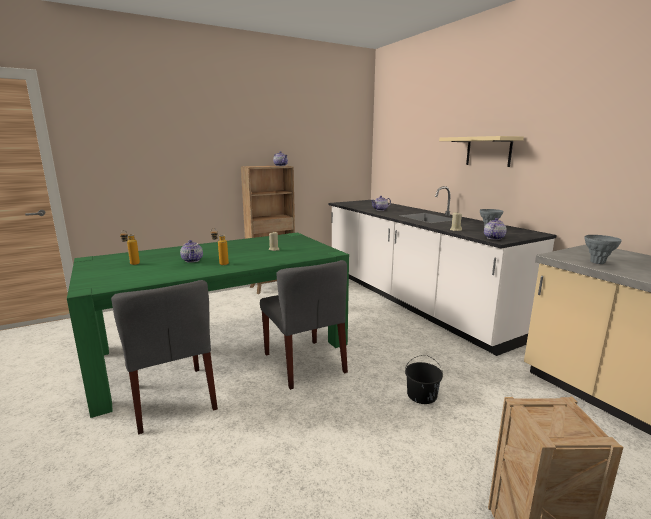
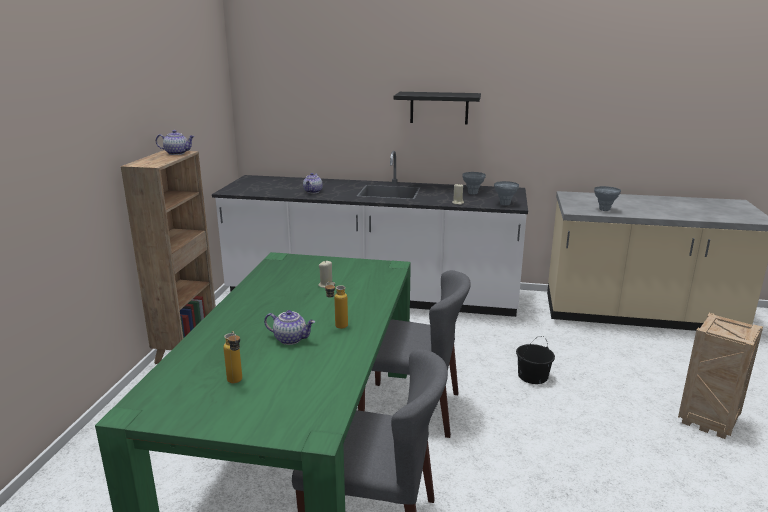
camera: 50 degrees left, 5 degrees up
(488, 151) = (439, 108): beige shelf -> black shelf
(493, 238) = (505, 204): teapot -> grey vase

